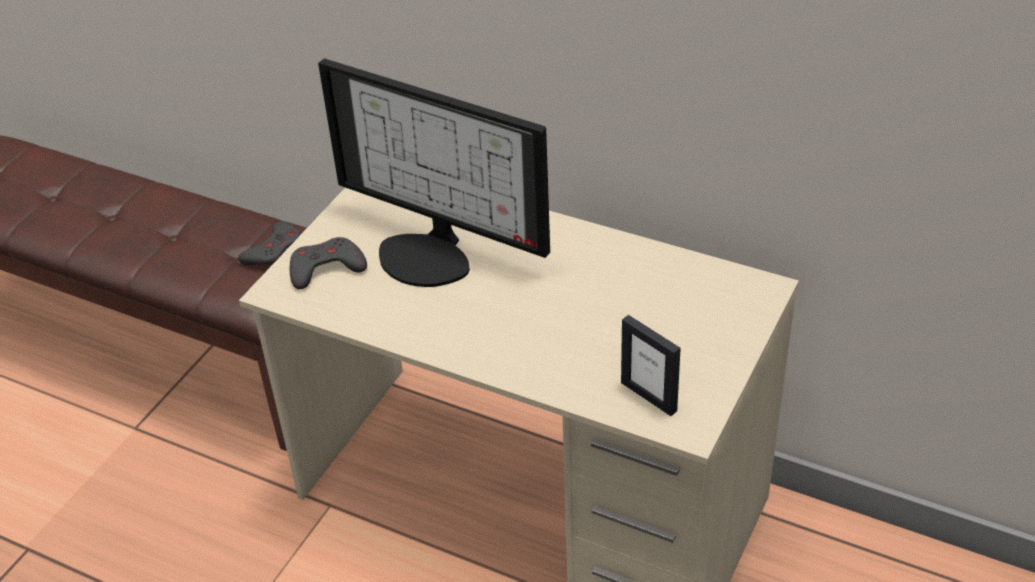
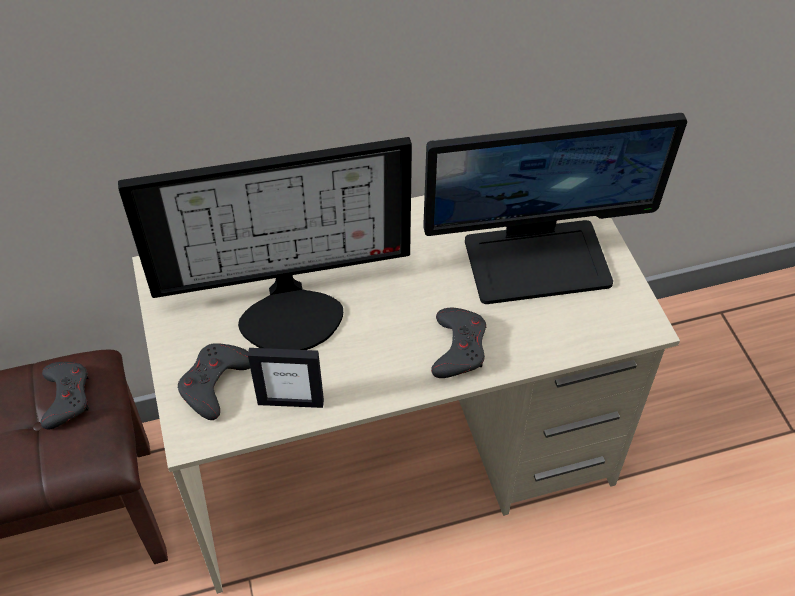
camera: 45 degrees left, 10 degrees up
(518, 350) = (458, 347): none -> grey game controller
(649, 396) = (591, 320): picture frame -> picture frame (290, 402)
(662, 329) = (537, 259): none -> monitor

